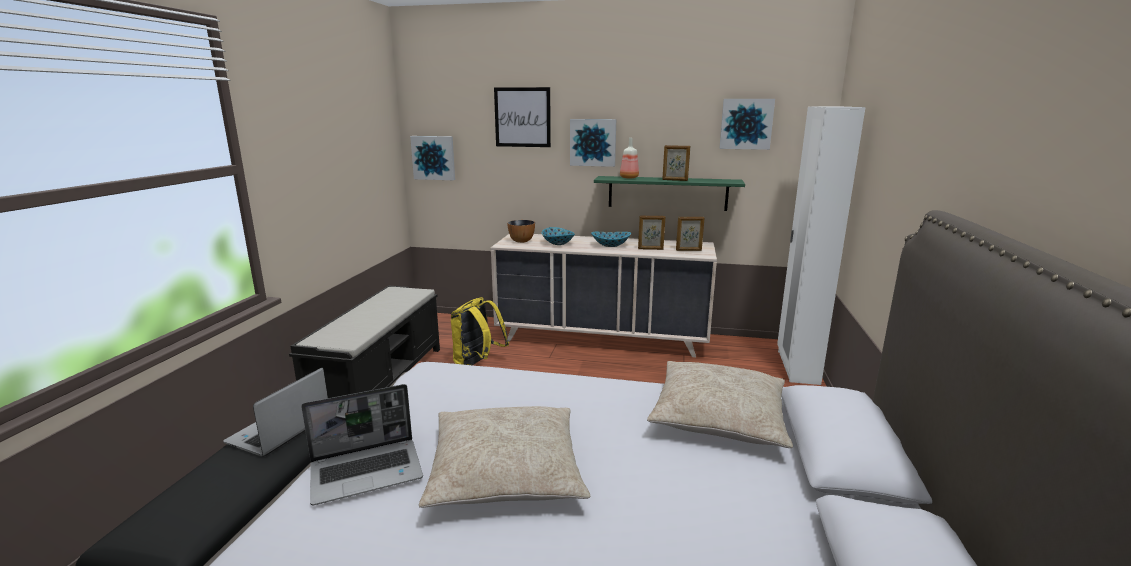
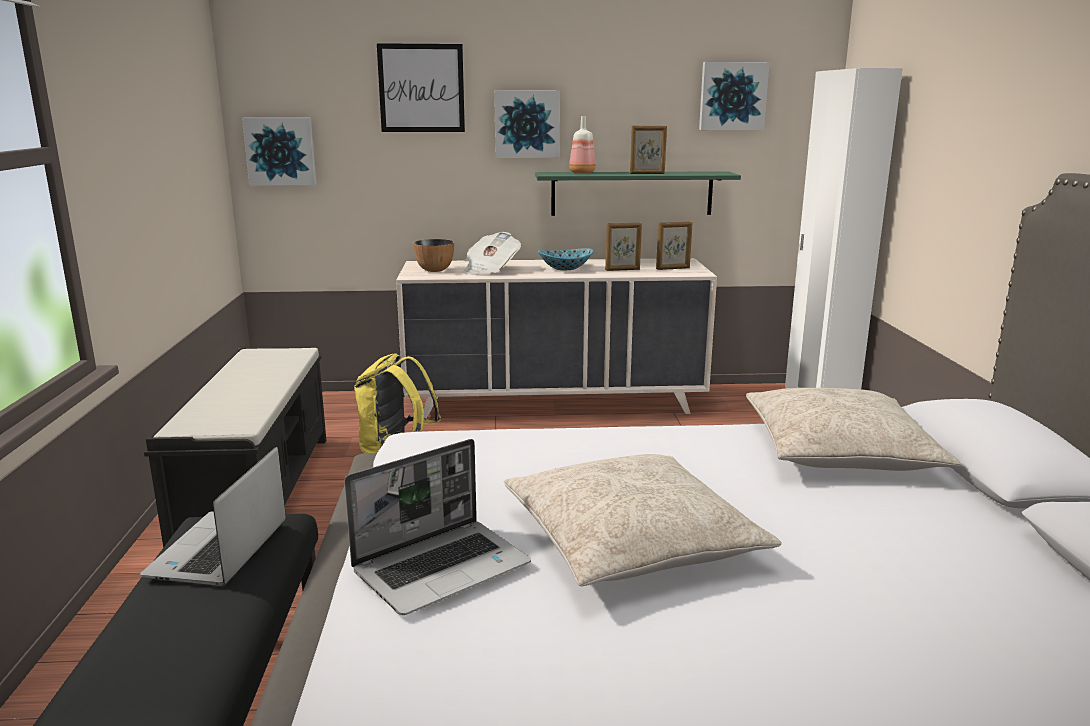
camera: 15 degrees left, 0 degrees up
(557, 243) = (489, 270): bowl -> newspaper

